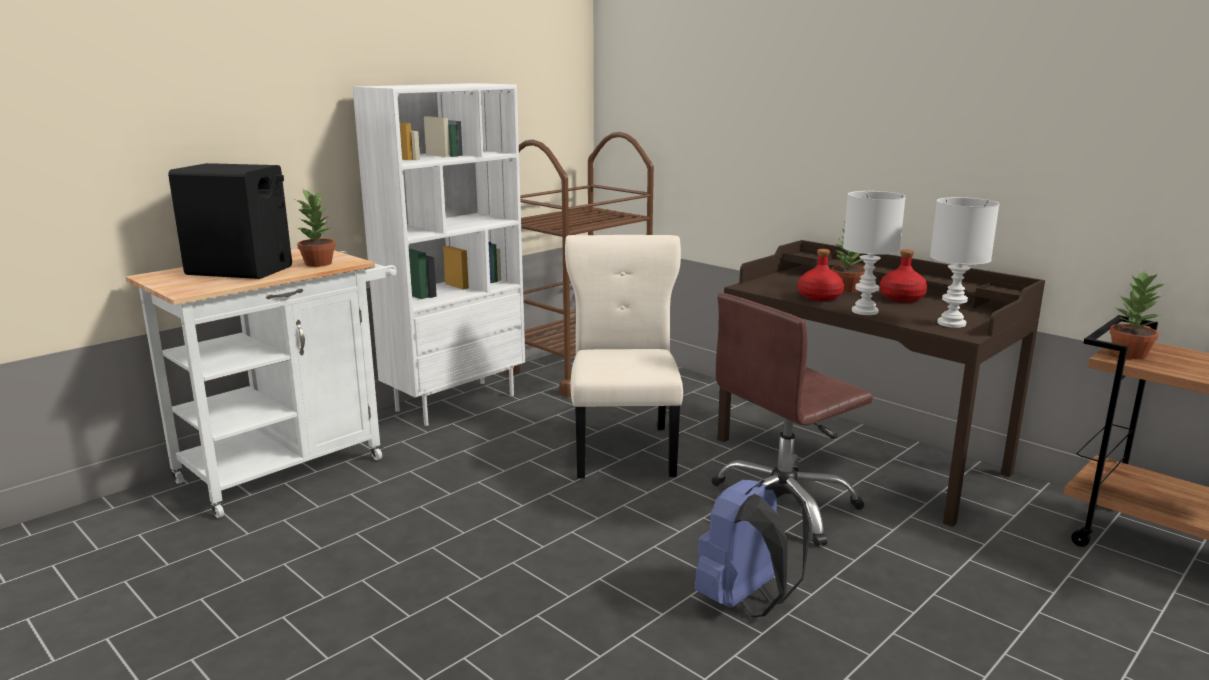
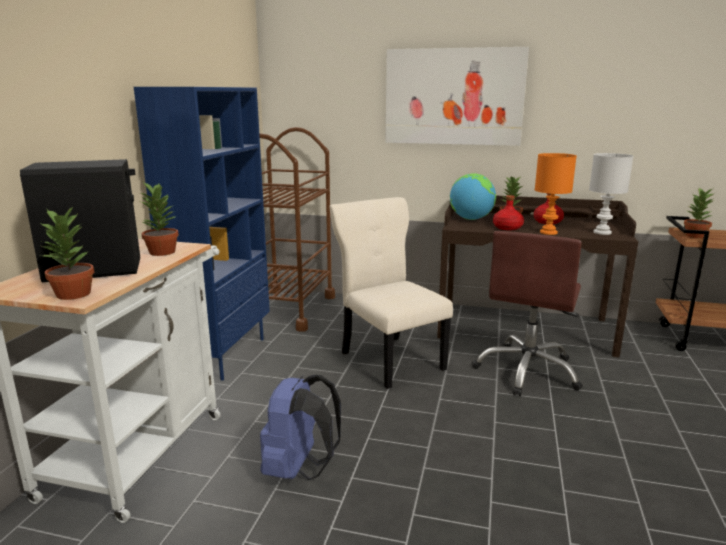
camera: 30 degrees left, 0 degrees up
(187, 287) = (74, 294): none -> potted plant
(455, 402) = (224, 355): white bookcase -> blue bookcase
(746, 602) = (591, 440): blue backpack -> blue backpack (299, 469)
(796, 279) = (471, 219): none -> globe
(809, 98) = (453, 97): none -> picture
(863, 311) = (547, 232): white table lamp -> orange table lamp

